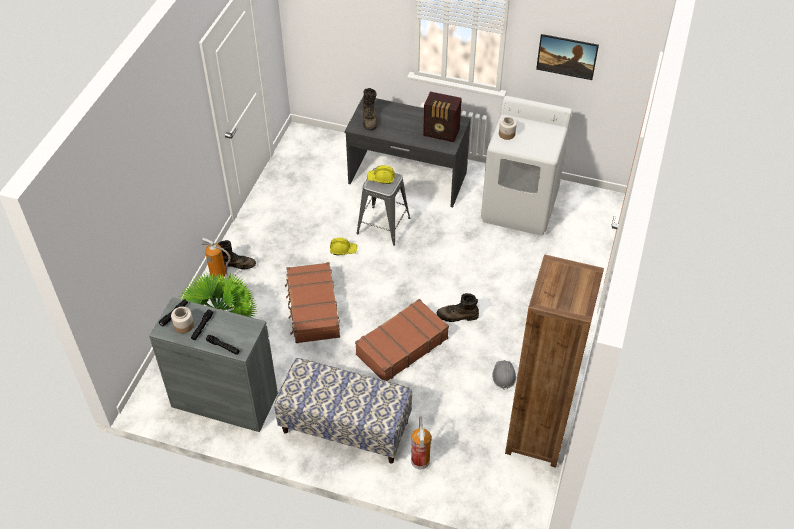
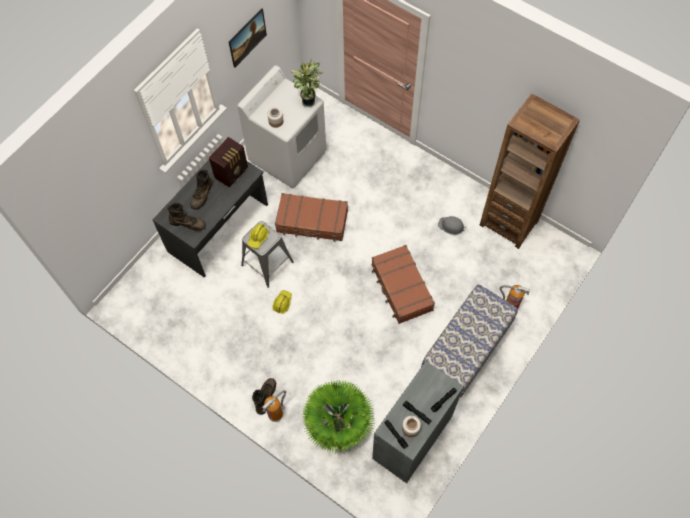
camera: 70 degrees left, 15 degrees up
(312, 309) = (339, 344): brown suitcase -> brown suitcase (312, 222)
(457, 316) = (385, 239): brown boot -> brown boot (202, 195)
(547, 151) = (309, 100): none -> potted plant

